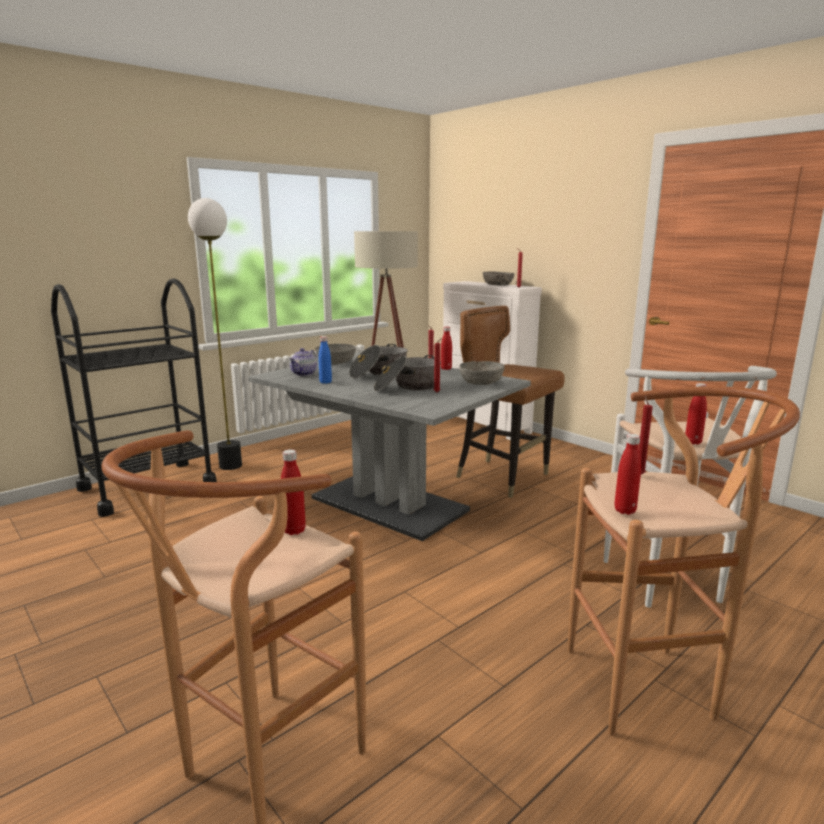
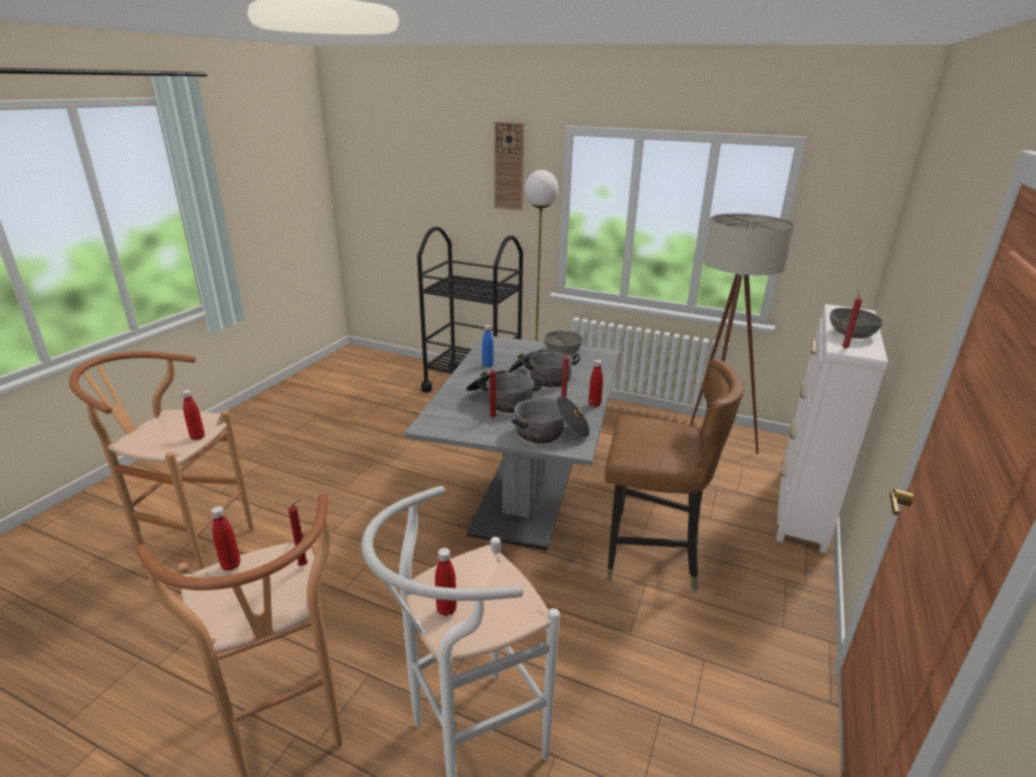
camera: 65 degrees right, 10 degrees up
(124, 204) = (509, 166): none -> wall clock
(304, 374) = (508, 350): teapot -> none
(481, 383) = (551, 433): grey bowl -> cooking pot
(503, 477) = (650, 556): brown chair -> brown chair turned 90 degrees clockwise

